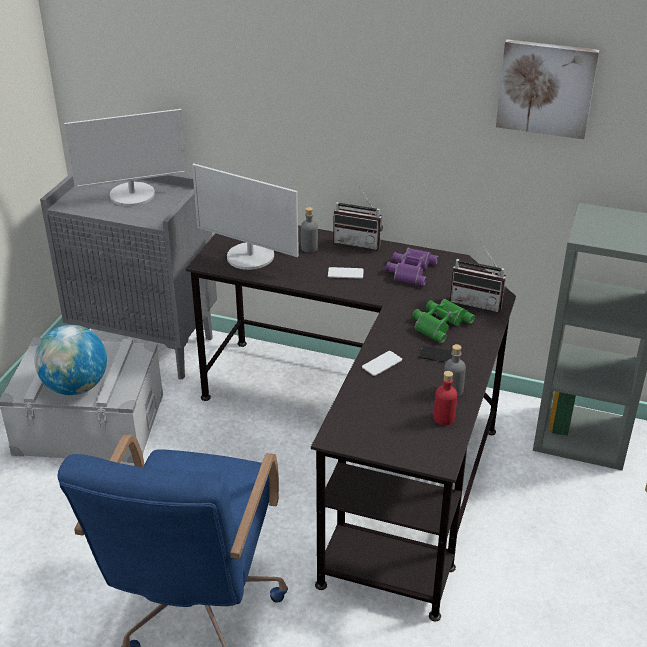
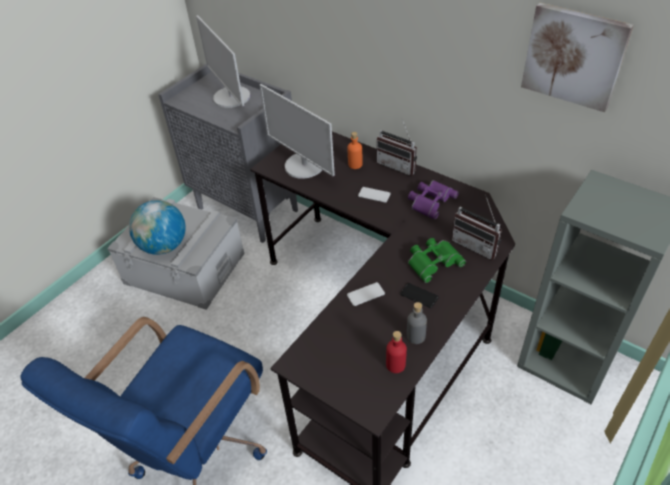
camera: 20 degrees right, 10 degrees up
(132, 195) = (231, 97): monitor -> monitor turned 60 degrees clockwise
(309, 248) = (355, 164): grey bottle -> orange bottle

